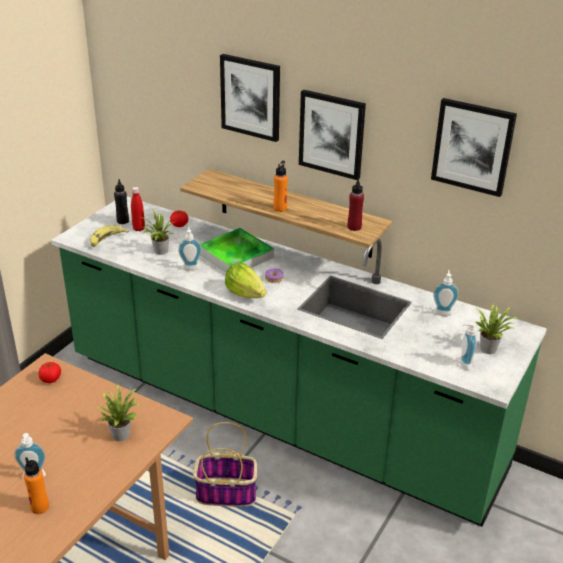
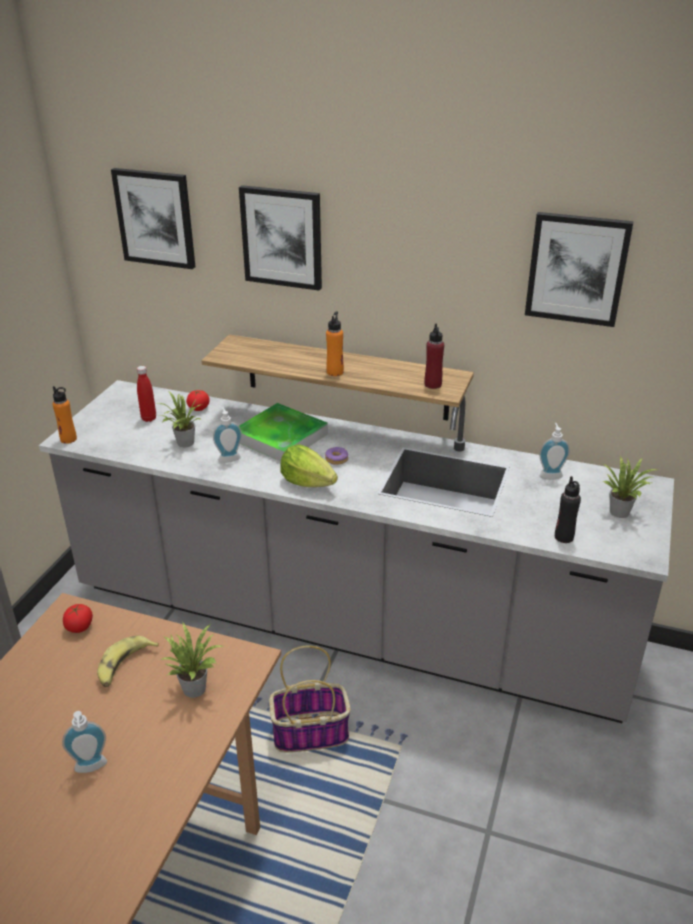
camera: 10 degrees left, 0 degrees up
(40, 507) = (110, 809): orange bottle -> orange bottle (68, 439)
(107, 240) = (112, 437): banana -> banana (124, 666)
(123, 221) = (125, 411): black bottle -> black bottle (564, 537)
(278, 414) = (347, 623): green counter -> grey counter
(332, 134) = (392, 273): picture -> picture (155, 218)
(463, 364) = (598, 535): soap dispenser -> none

